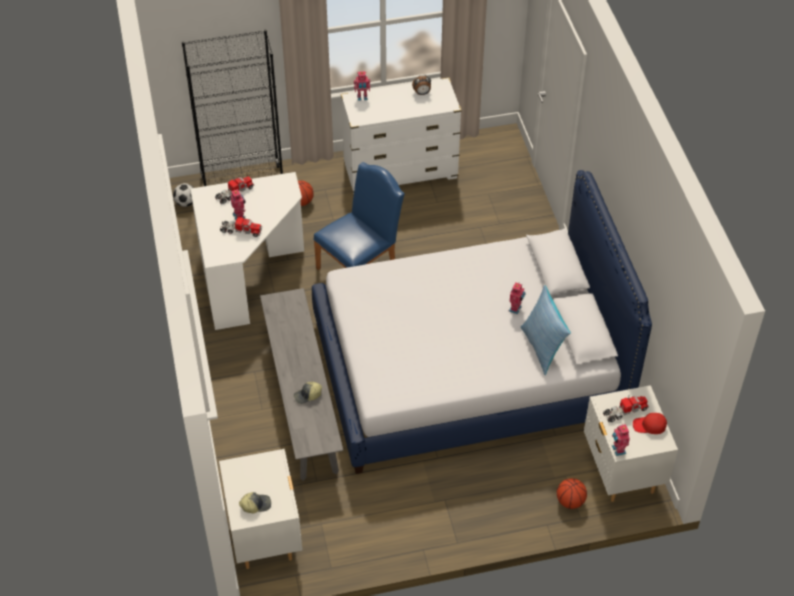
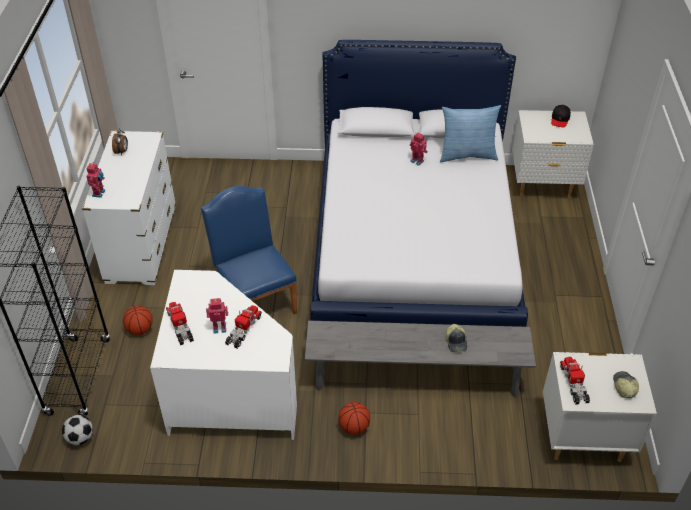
camera: 75 degrees left, 5 degrees down
(570, 501) = (567, 219): basketball -> basketball (354, 427)
(618, 450) = (582, 140): toy robot -> none
(625, 411) = (543, 128): toy truck -> toy truck (574, 383)
(649, 426) = (560, 119): red cap -> black cap

